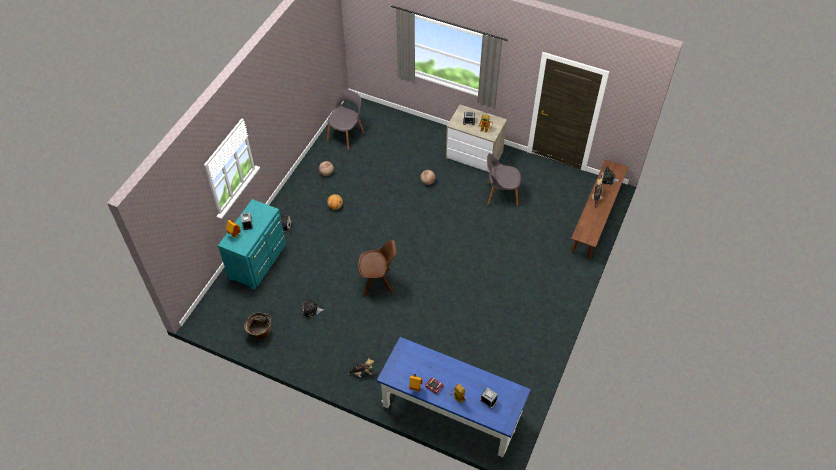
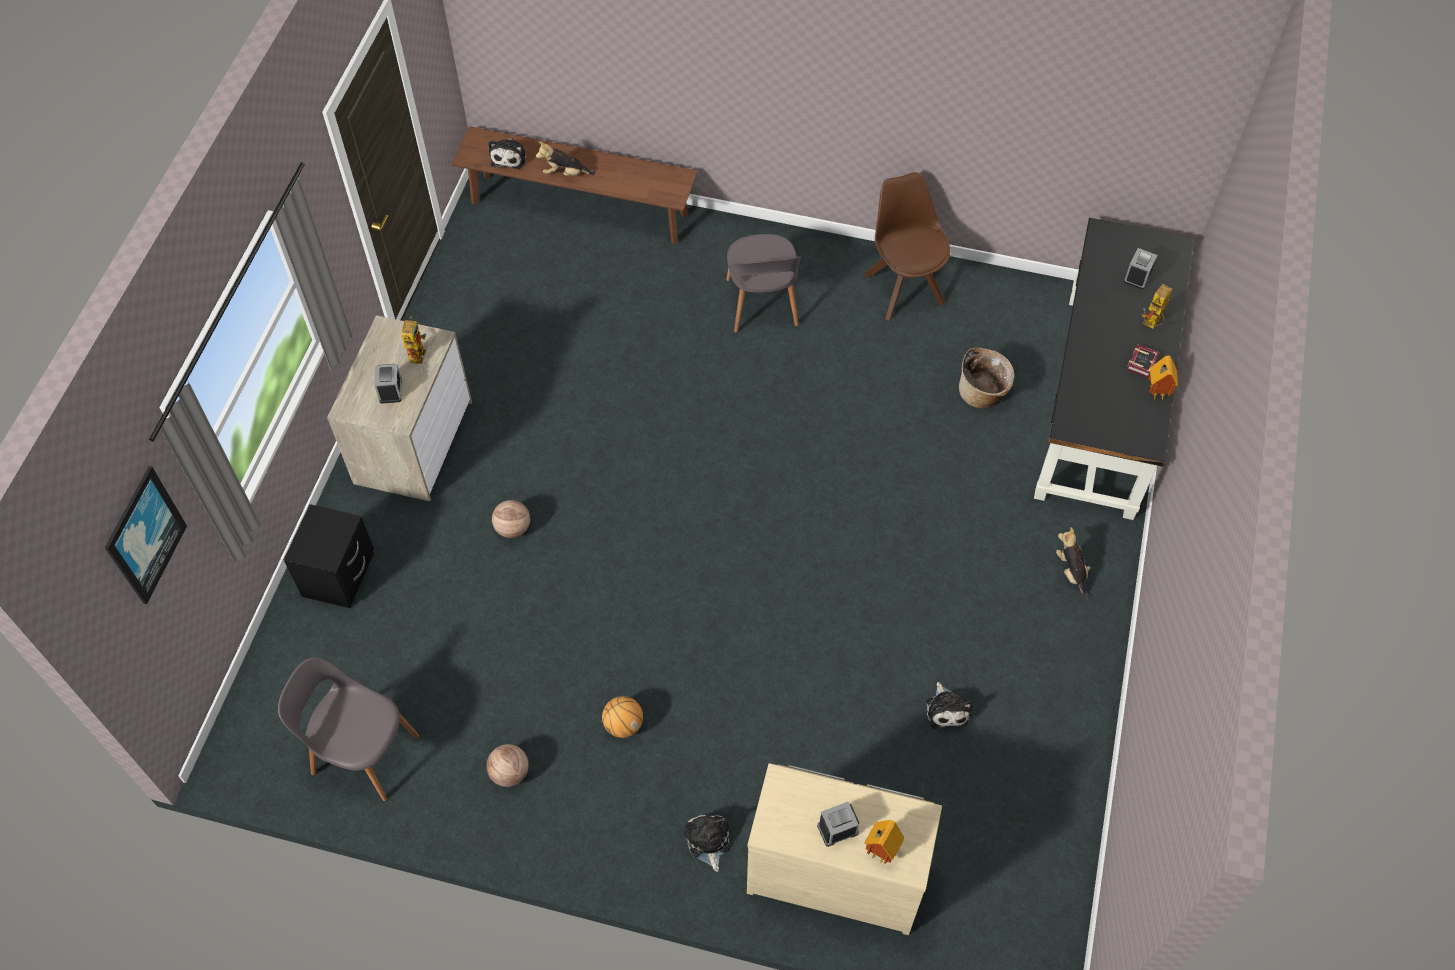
camera: 100 degrees left, 5 degrees up
(259, 261) = (835, 870): turquoise dresser -> beige dresser
(260, 333) = (1040, 809): basket -> basket (982, 394)
(378, 283) = (836, 583): brown chair -> brown chair (903, 287)
(380, 26) = (144, 535): none -> picture
(418, 132) = (339, 575): none -> black nightstand
(450, 410) = (1100, 404): blue desk -> black desk
(501, 194) = (533, 376): grey chair -> grey chair (761, 304)

